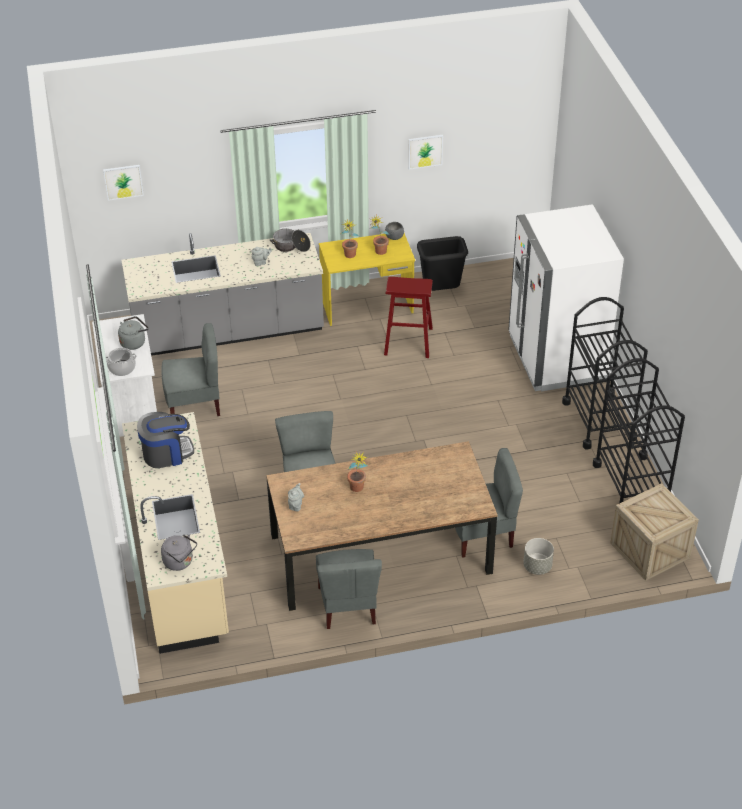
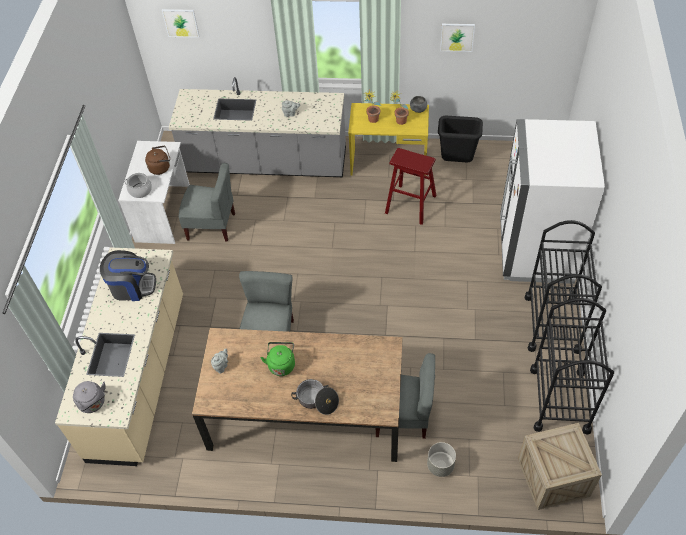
camera: 20 degrees right, 10 degrees up
(134, 342) = (161, 167): grey kettle -> brown kettle
(291, 246) = (322, 103): cooking pot -> cooking pot (317, 401)
(348, 606) = (258, 459): grey chair -> none
(357, 490) = (281, 364): potted plant -> green kettle

